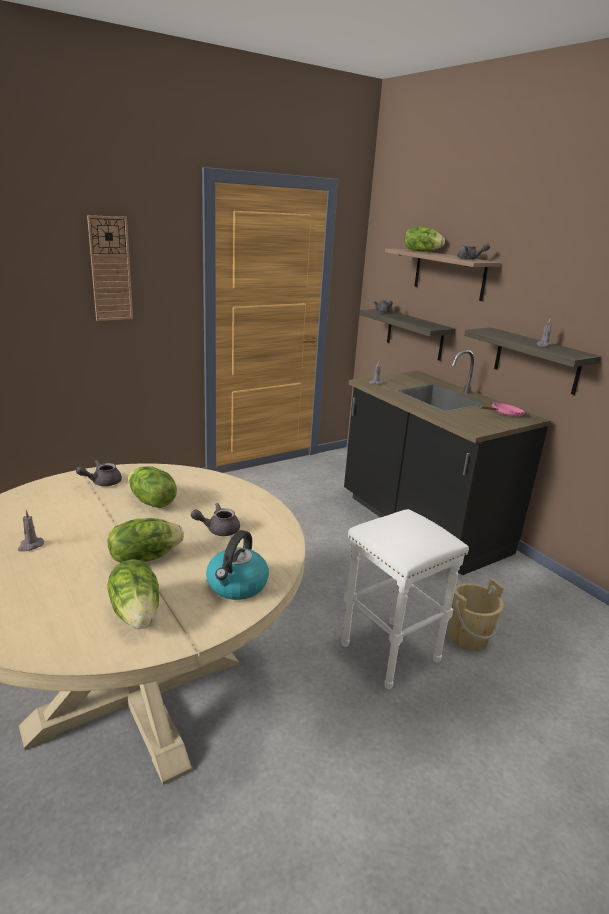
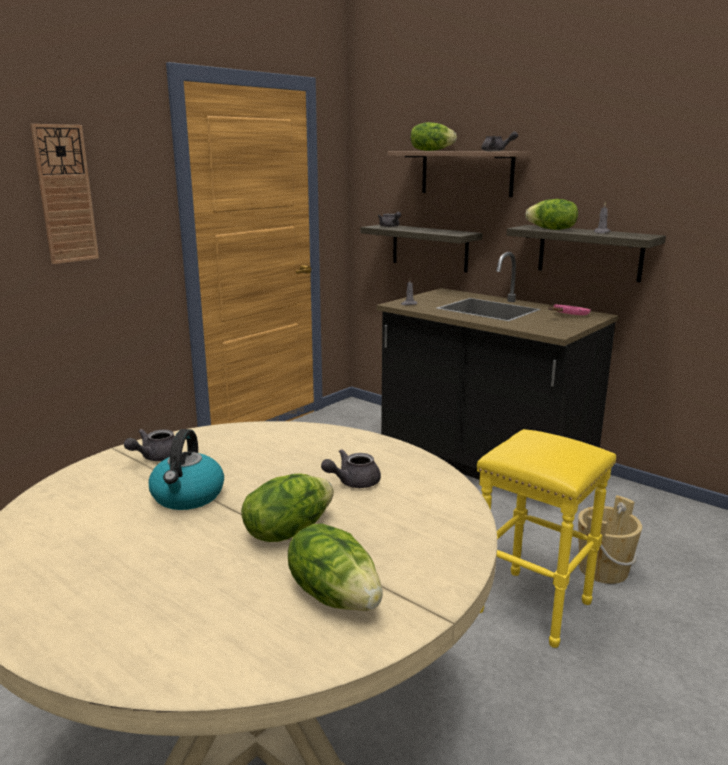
camera: 15 degrees left, 5 degrees down
(30, 546) = (118, 549): grey candle -> none
(151, 502) = (241, 467): lettuce -> lettuce (552, 229)
(237, 585) = (431, 537): kettle -> kettle (188, 496)
(392, 652) = (535, 606): white stool -> yellow stool

